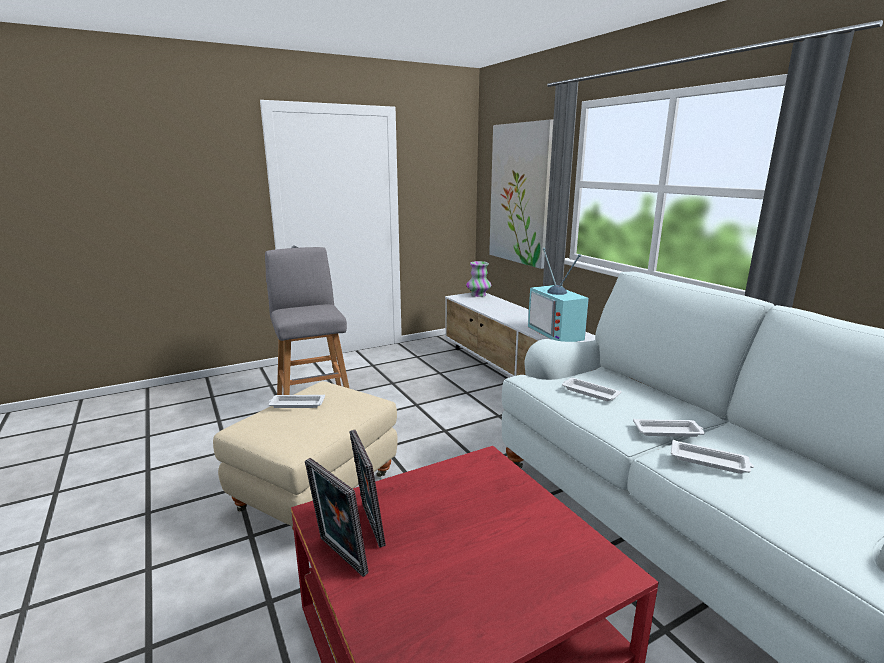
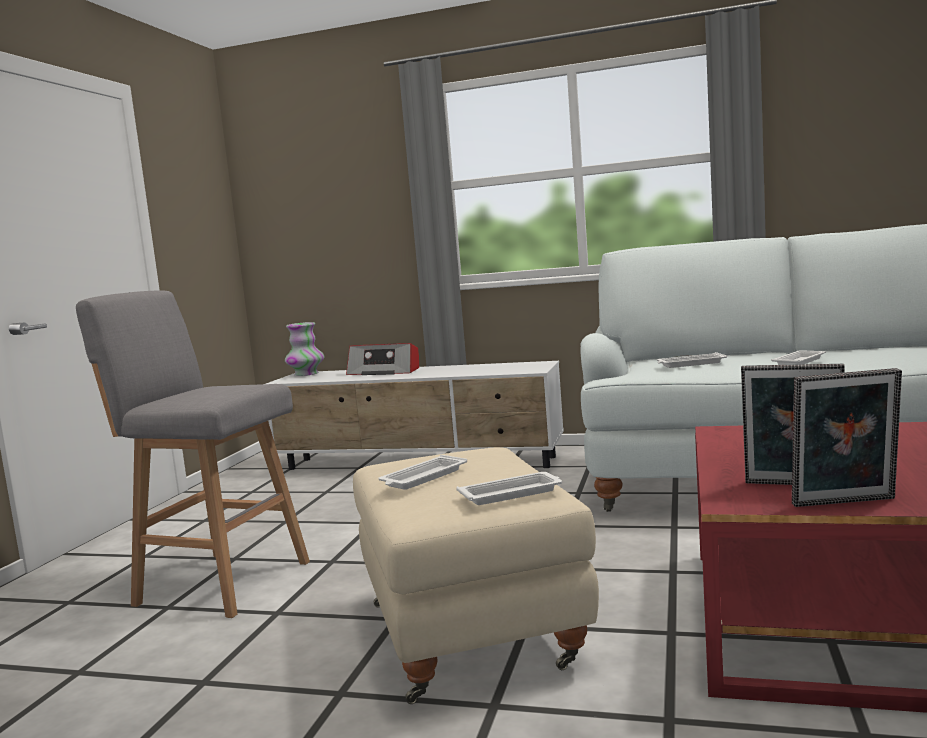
camera: 45 degrees left, 10 degrees down
(507, 309) = (385, 372): none -> radio
(519, 194) = (338, 217): picture -> none
(558, 333) = (500, 368): television -> none
(710, 461) = (871, 358): white tray -> white tray (512, 494)

